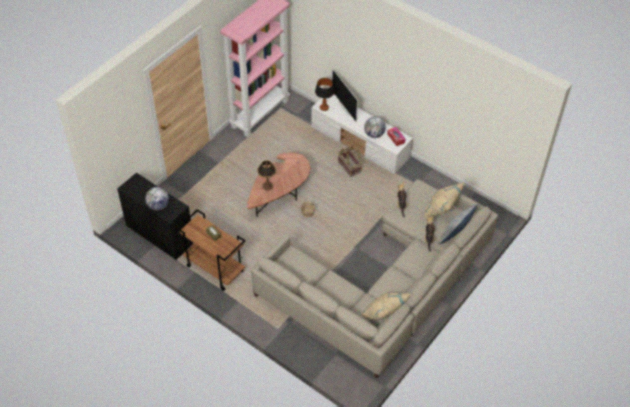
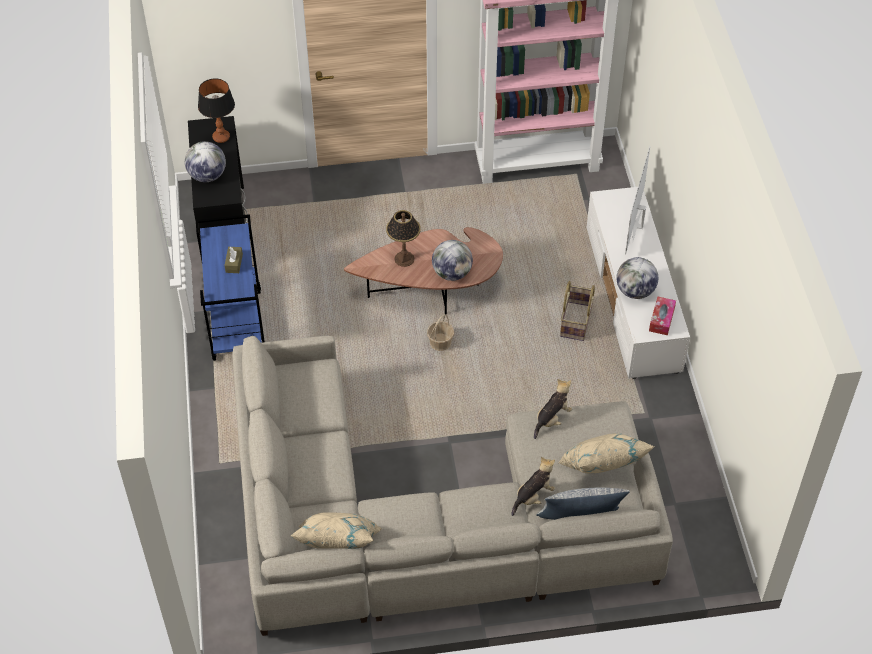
camera: 45 degrees right, 0 degrees up
(214, 269) = (236, 324): brown cart -> blue cart
(294, 178) = (452, 273): none -> globe
(324, 108) = (607, 204): table lamp -> table lamp (221, 137)

